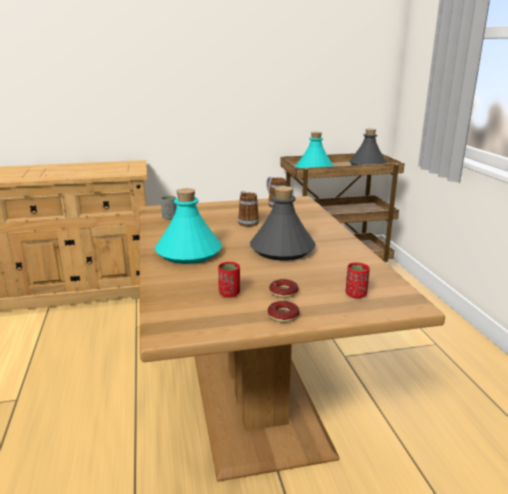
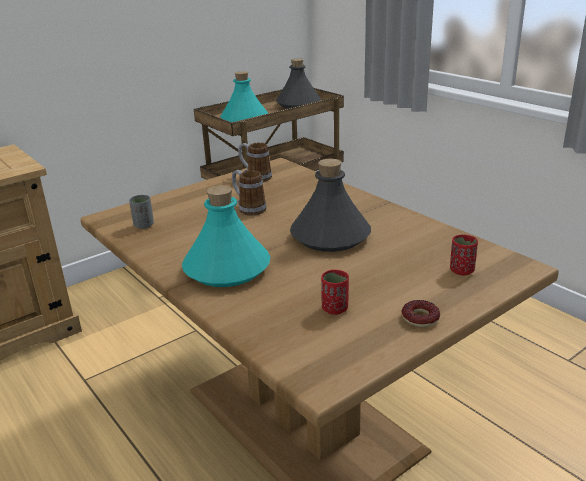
camera: 25 degrees left, 5 degrees up
(283, 292) = (389, 289): donut -> none

